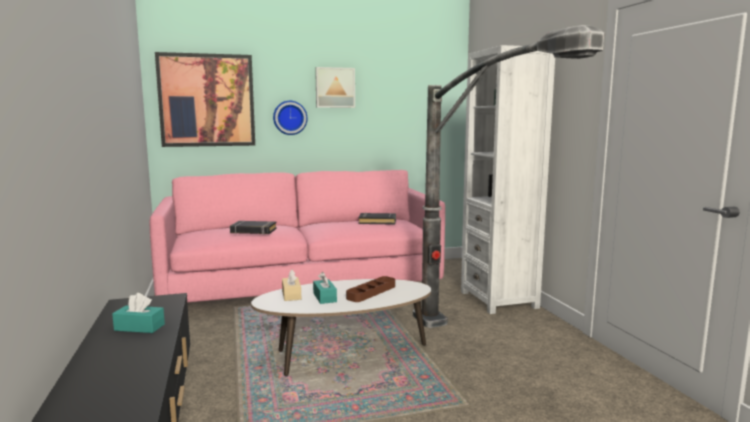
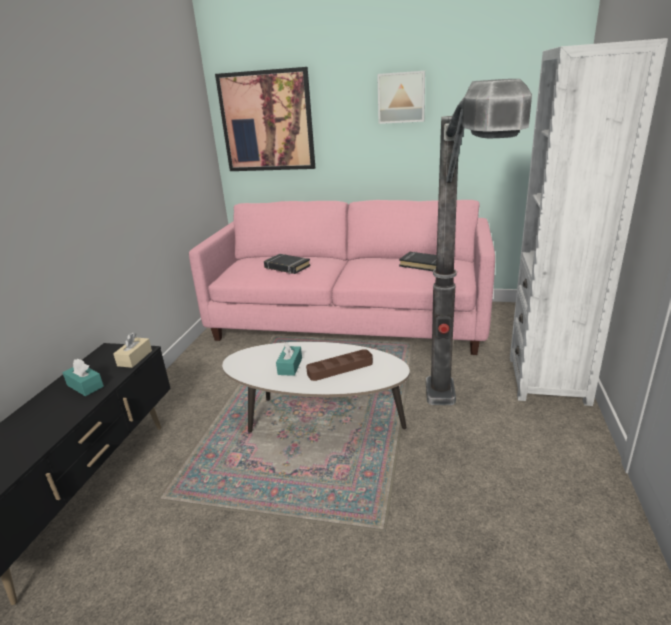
camera: 30 degrees right, 15 degrees up
(290, 117) = (350, 136): wall clock -> none
(291, 295) = (265, 355): beige tissue box -> beige tissue box (135, 358)

